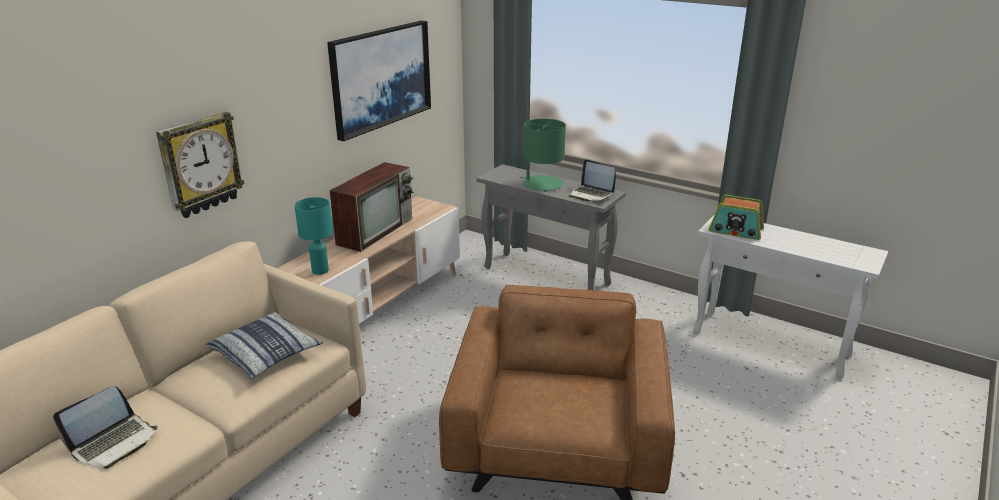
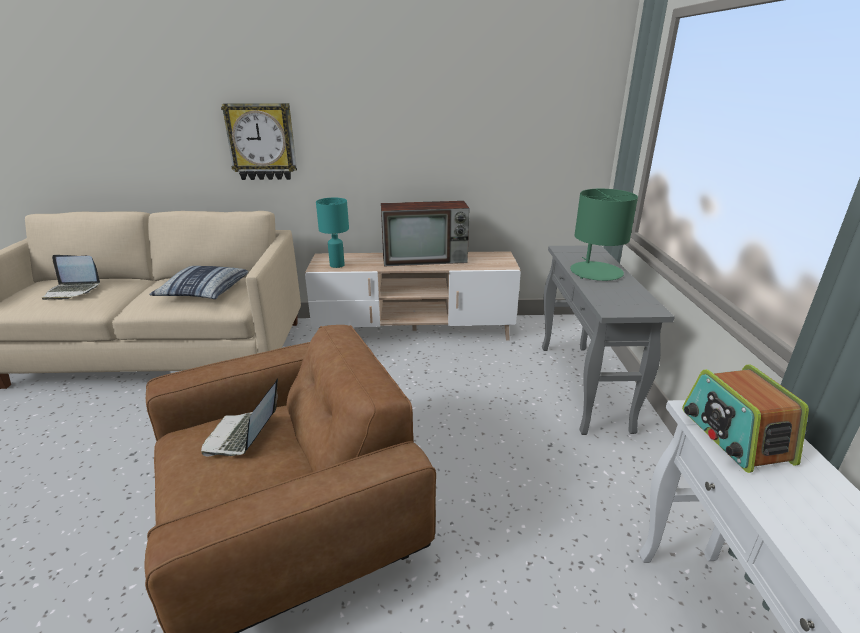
camera: 55 degrees right, 0 degrees up
(380, 77) = (480, 114): picture -> none
(591, 194) = (623, 300): laptop -> laptop (242, 435)

